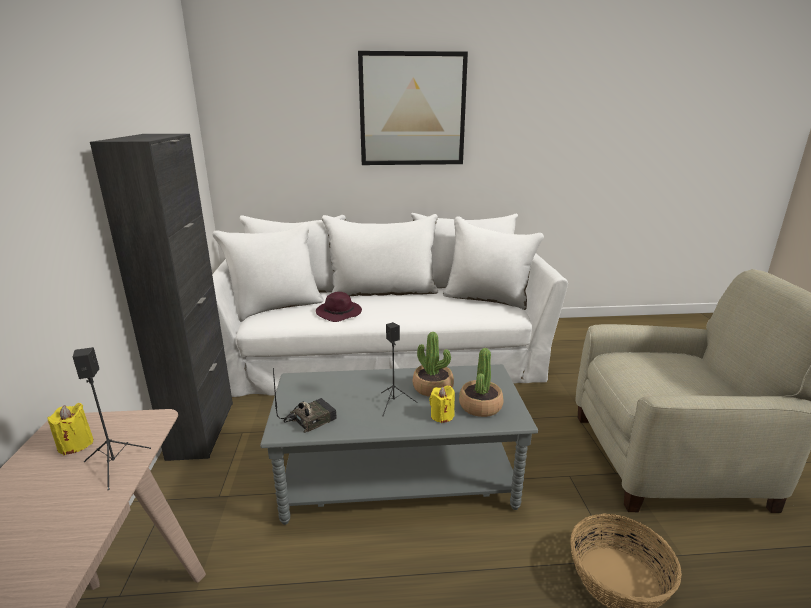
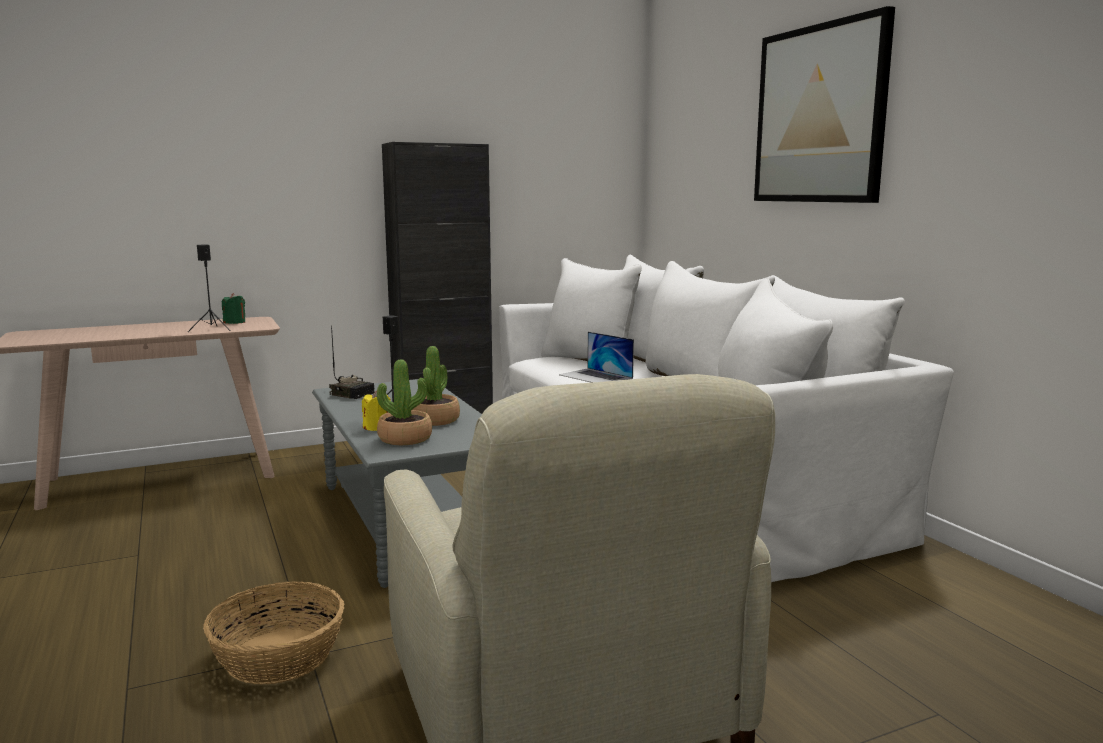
camera: 70 degrees right, 10 degrees down
(75, 444) = (234, 322): yellow candle -> green candle
(339, 313) = (596, 376): purple hat -> laptop

